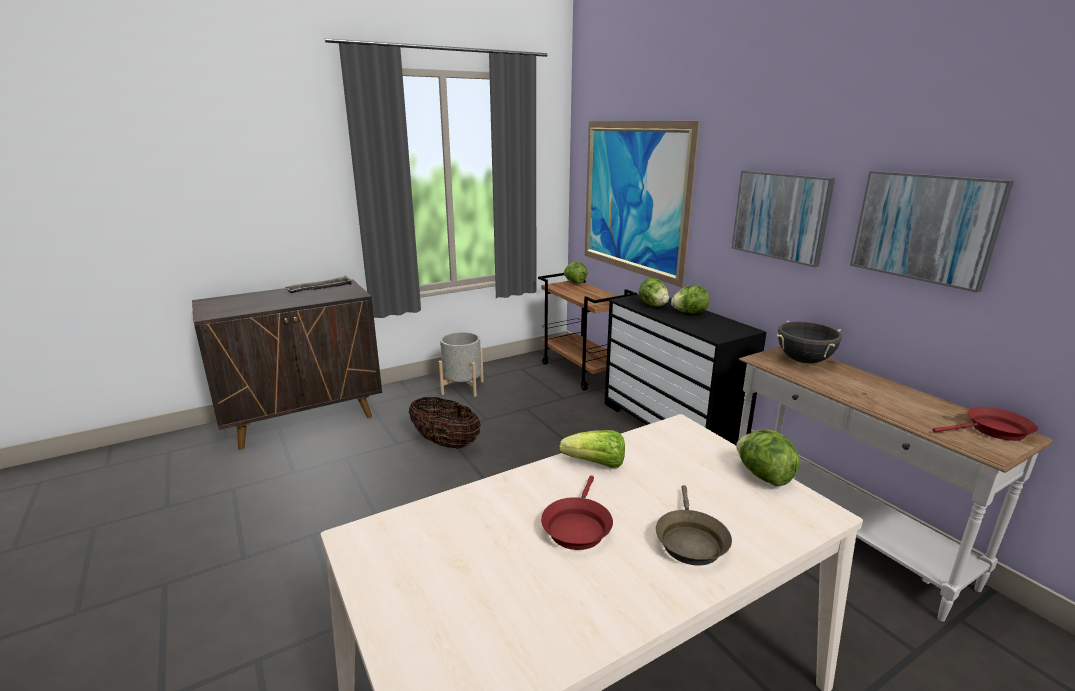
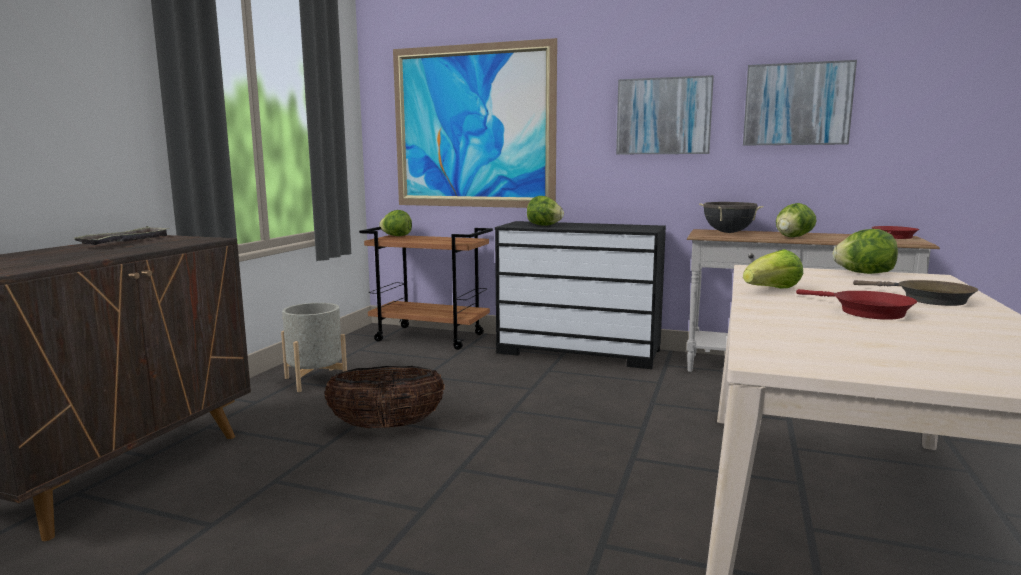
camera: 40 degrees left, 10 degrees down
(689, 313) = (584, 225): lettuce -> lettuce (793, 237)

